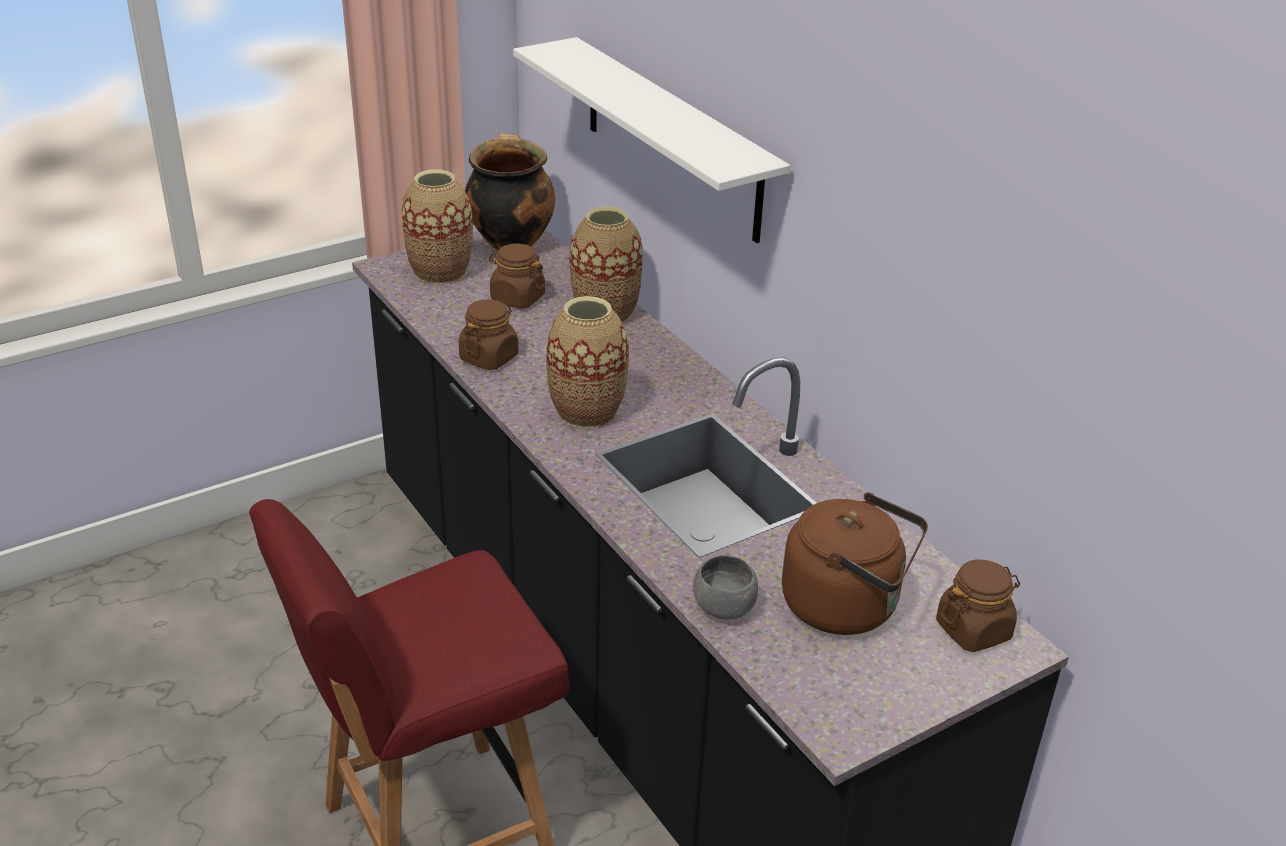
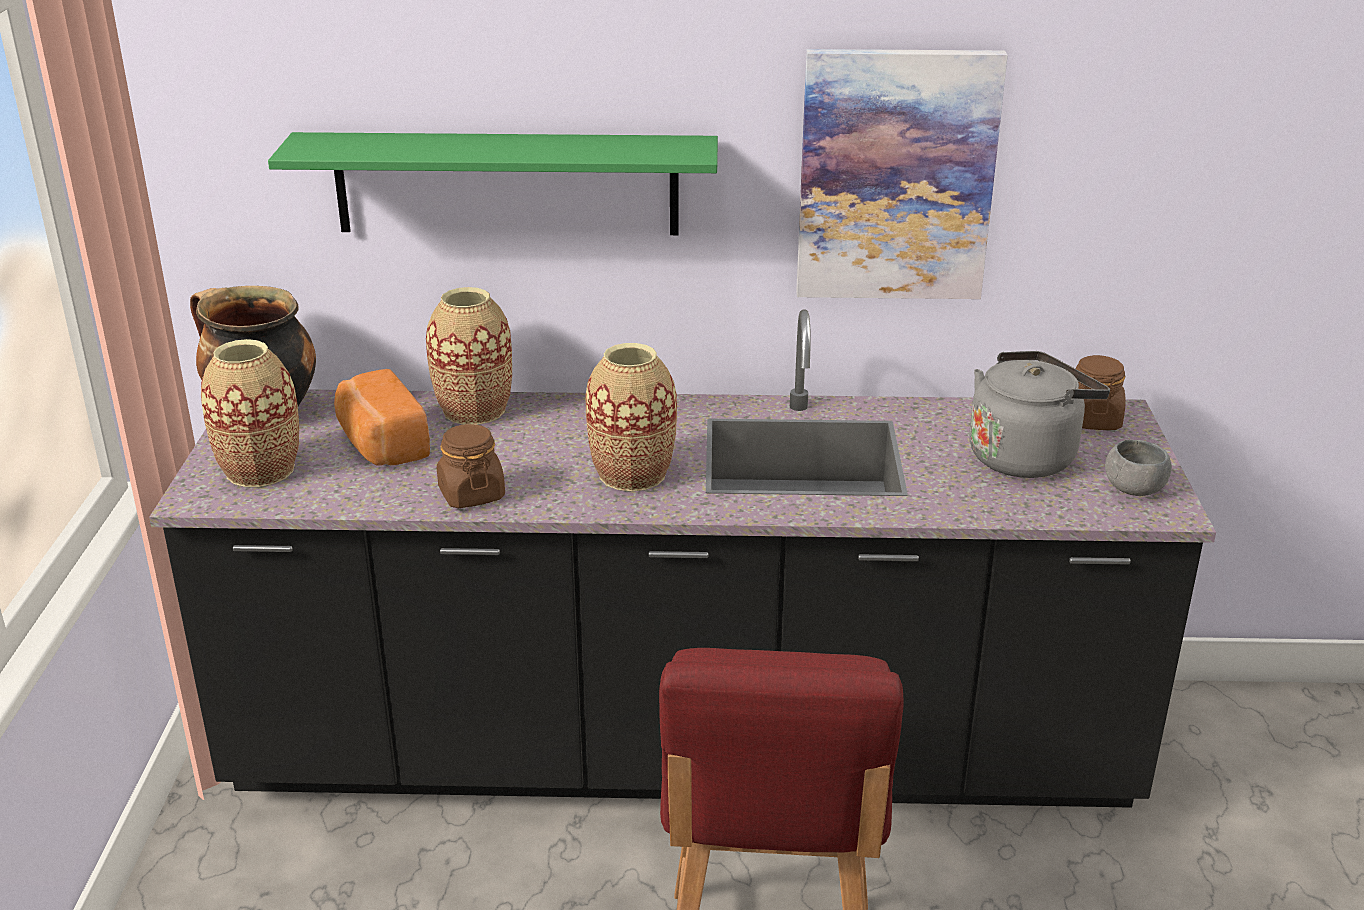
camera: 55 degrees left, 5 degrees down
(517, 298) = (381, 445): brown jar -> bread
(671, 138) = (506, 183): white shelf -> green shelf
(723, 608) = (985, 507): grey bowl -> grey bowl (1134, 489)
(847, 606) = (1026, 456): brown kettle -> grey kettle
(904, 275) = (896, 176): none -> picture

